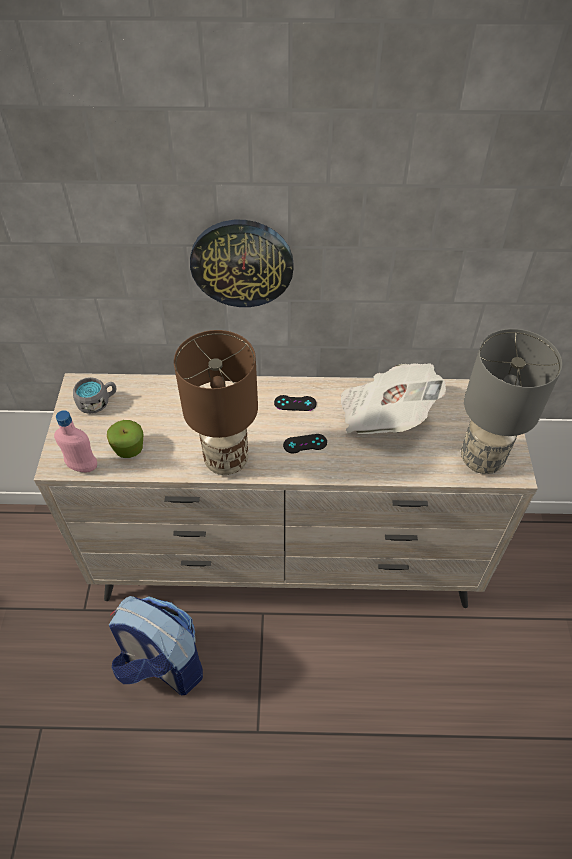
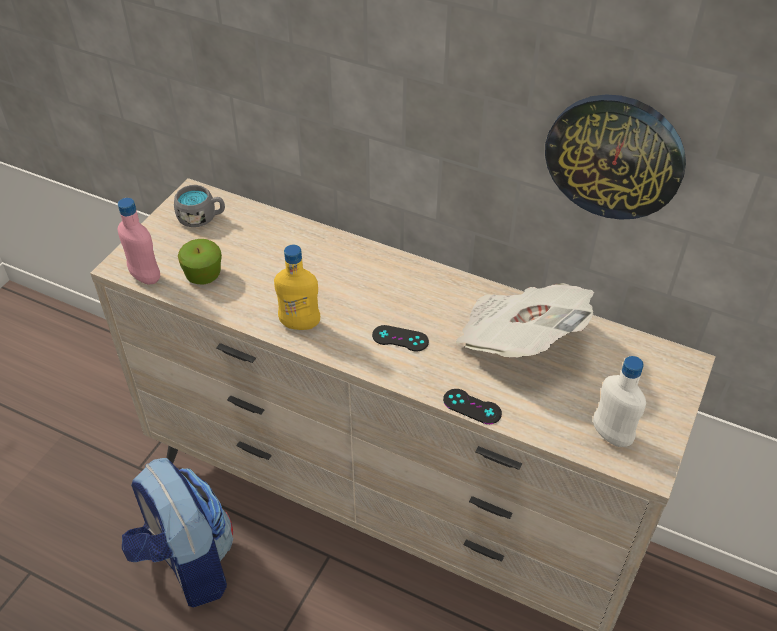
camera: 25 degrees right, 5 degrees down
(226, 459) = (300, 324): brown table lamp -> yellow bottle
(242, 263) = (387, 92): wall clock -> wall clock (614, 156)
(295, 403) = (417, 290): black game controller -> black game controller (472, 406)
(480, 459) = (611, 435): grey table lamp -> white bottle

